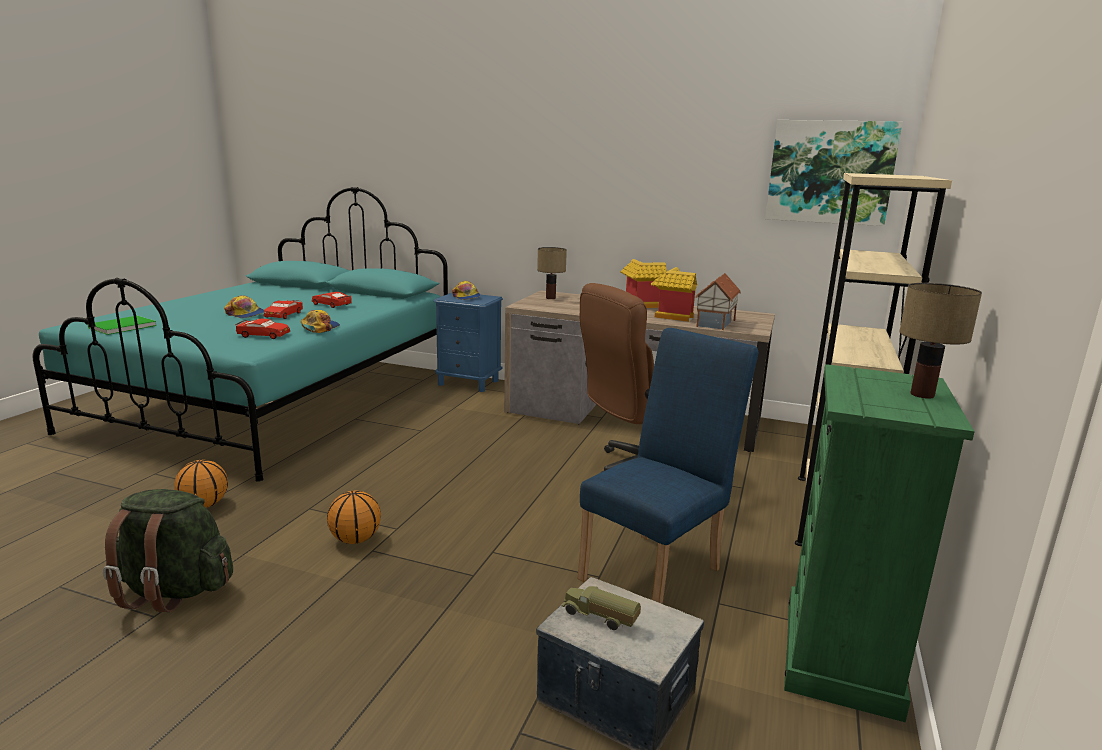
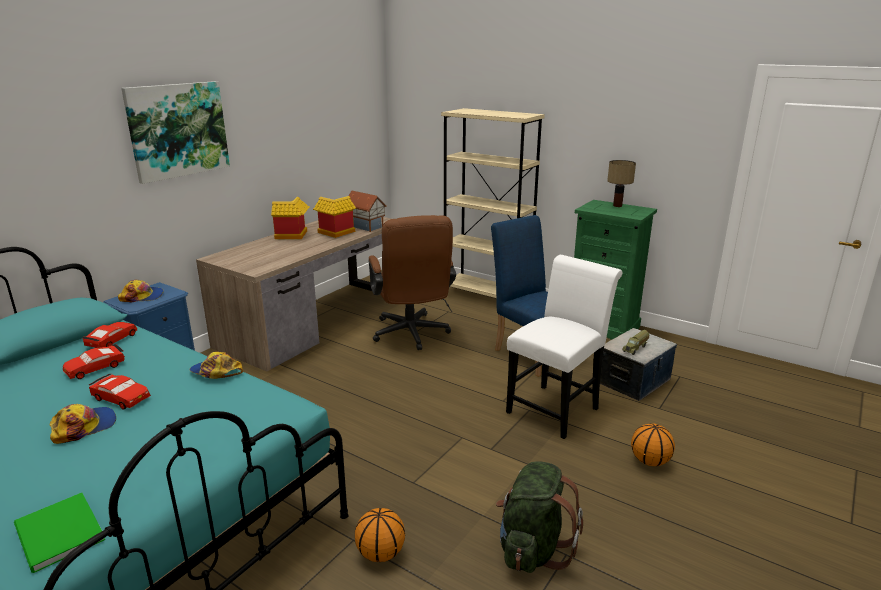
camera: 75 degrees left, 5 degrees up
(263, 335) = (222, 405): red toy car -> red toy car (112, 340)
(356, 539) = (473, 456): basketball -> basketball (650, 461)
(486, 600) = (556, 407): none -> white chair
(550, 298) = (236, 259): table lamp -> none
(830, 172) = (357, 107): picture -> picture (178, 130)

